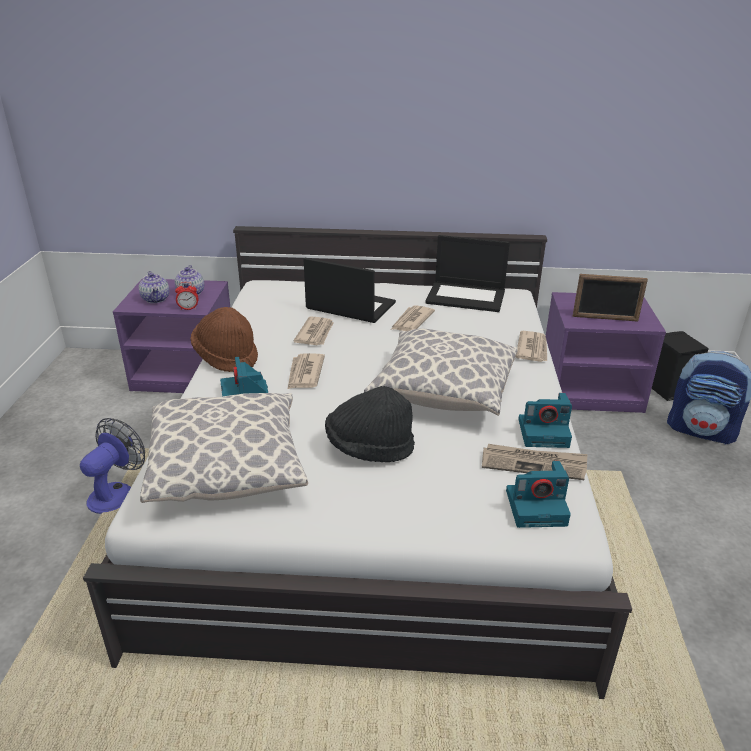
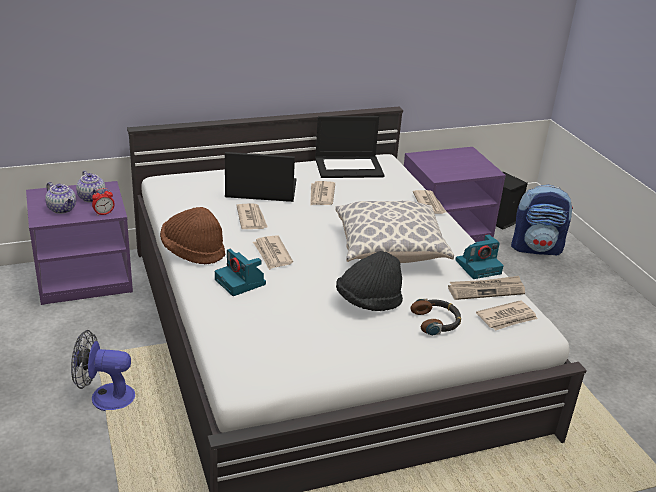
camera: 25 degrees left, 0 degrees up
(117, 492) = (105, 396): fan -> fan turned 90 degrees counterclockwise
(227, 468) = (276, 339): pillow -> none
(436, 490) = (436, 321): none -> headphones
(537, 507) = (507, 318): camera -> newspaper
(605, 318) = (458, 170): picture frame -> none

